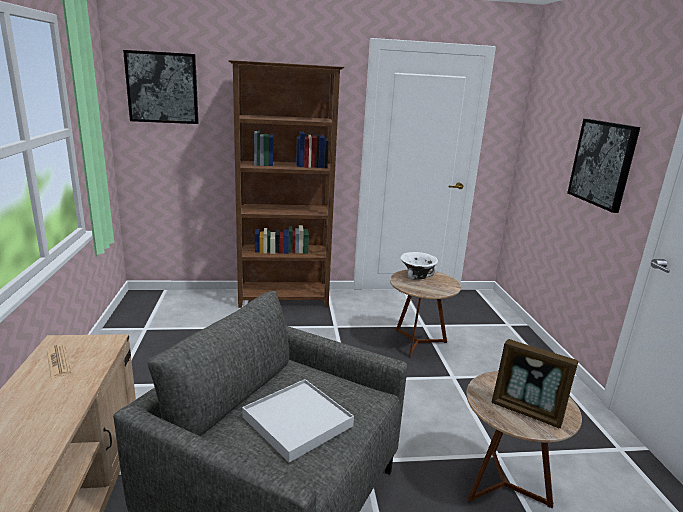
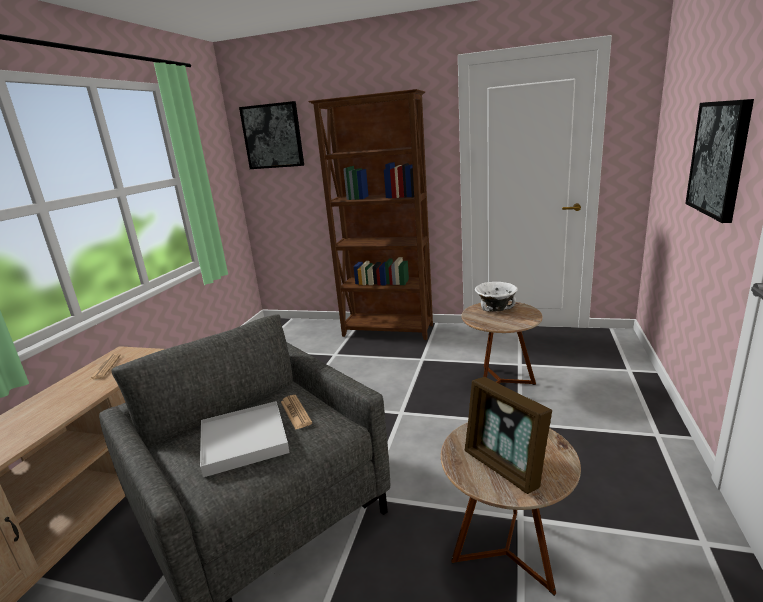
camera: 25 degrees right, 0 degrees up
(324, 388) = (295, 412): none -> newspaper

